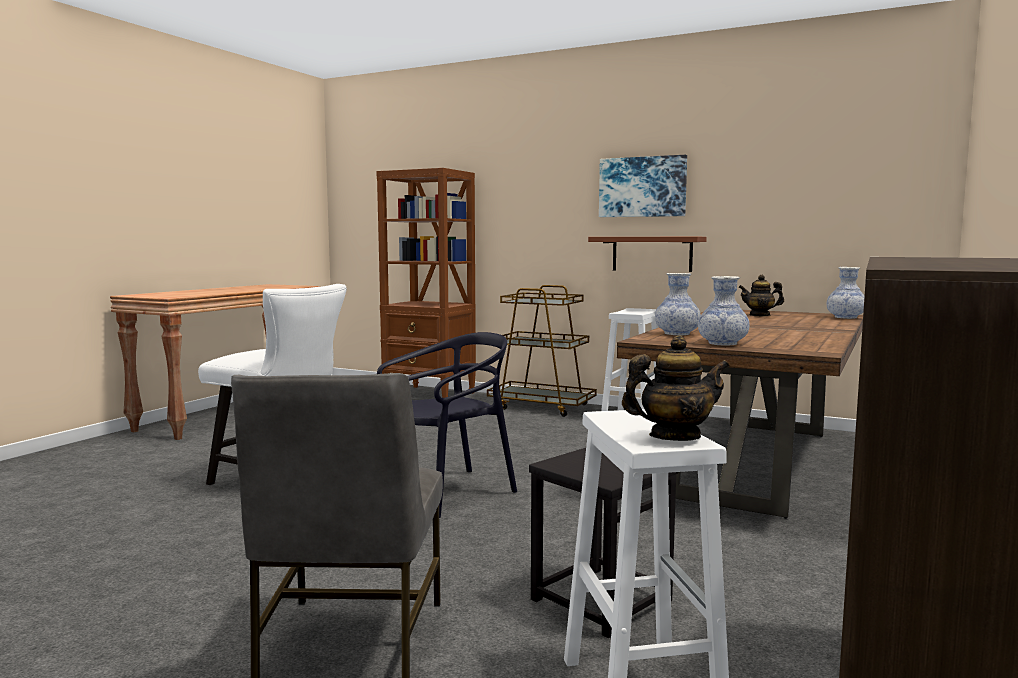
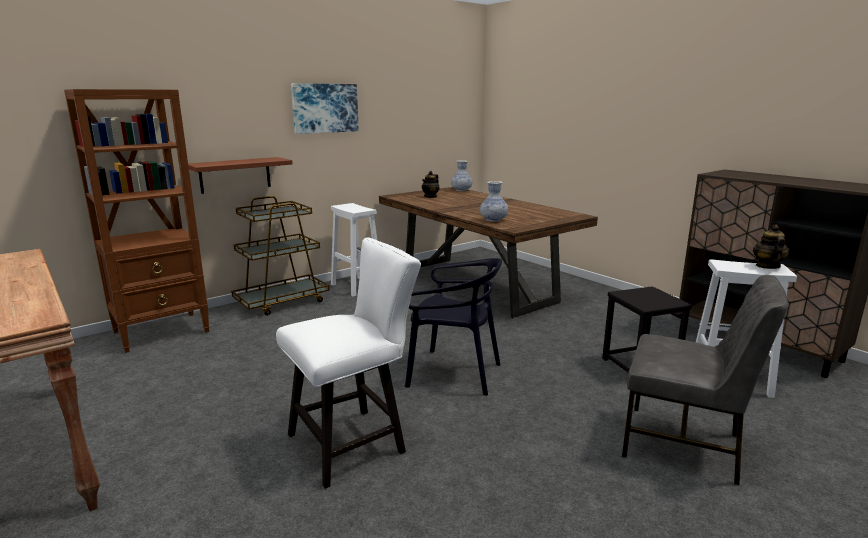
camera: 65 degrees left, 10 degrees up
(449, 492) = (453, 373): black chair -> black chair turned 120 degrees clockwise
(652, 254) = (336, 161): brown shelf -> brown shelf (235, 175)
(722, 343) = (540, 221): vase -> none

